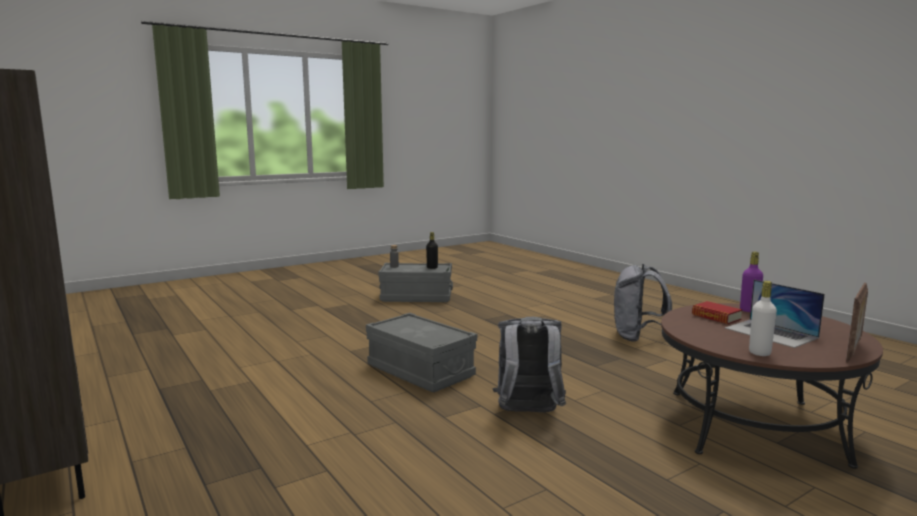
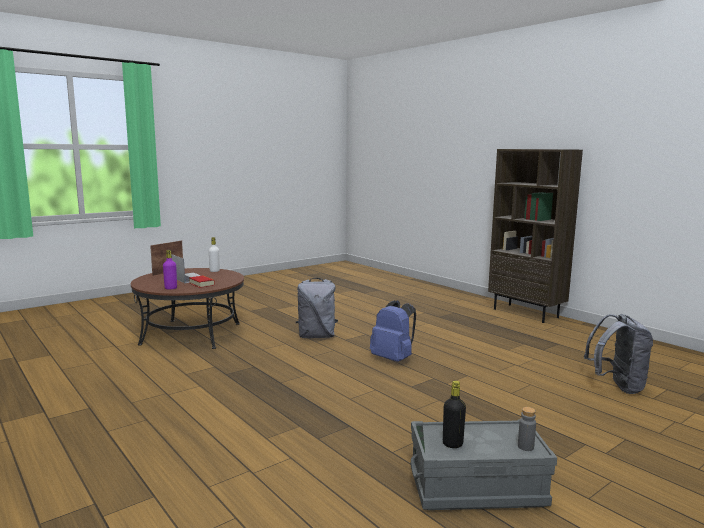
camera: 175 degrees right, 0 degrees up
(420, 371) = (393, 359): grey storage box -> blue backpack
(637, 337) = (182, 399): grey backpack -> grey backpack (617, 386)

